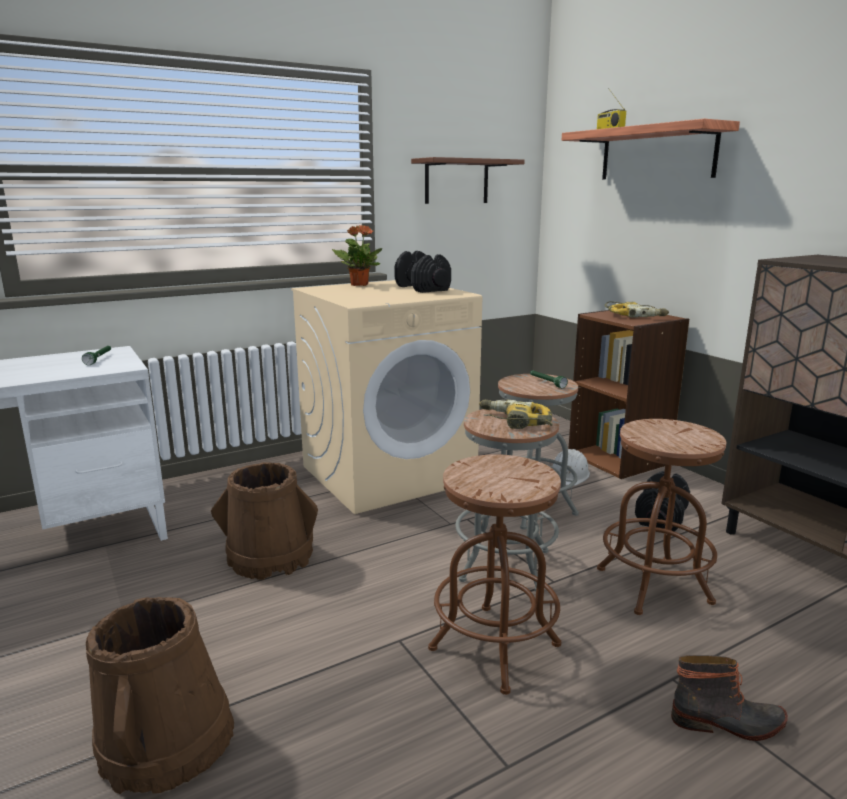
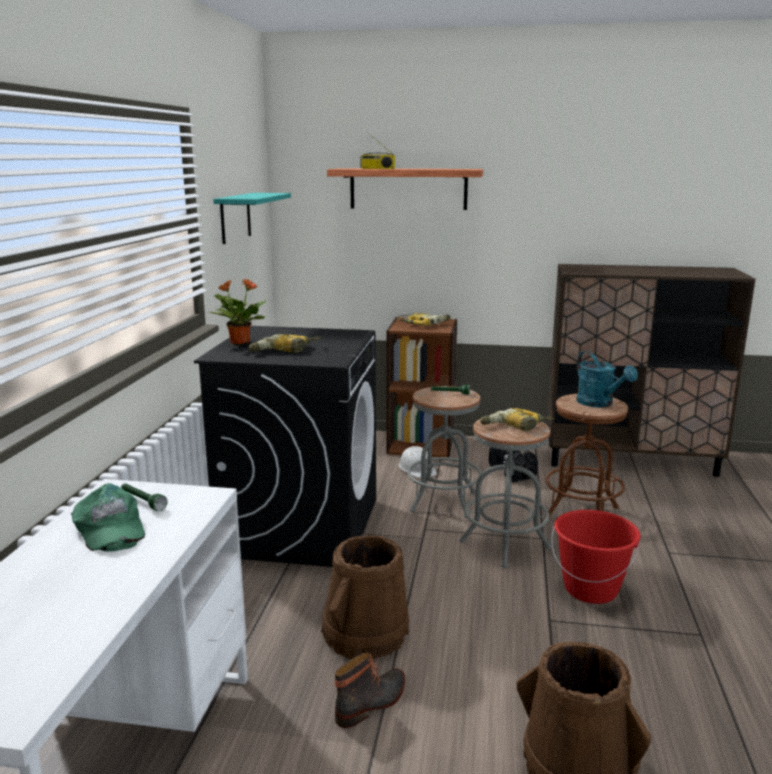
camera: 50 degrees left, 0 degrees up
(50, 364) = (109, 528): none -> green cap
(359, 293) = (284, 351): none -> power drill
(388, 473) = (300, 526): beige washing machine -> black washing machine
(423, 288) = (307, 333): black dumbbell -> none
(456, 181) = (235, 217): brown shelf -> turquoise shelf
(494, 647) = (591, 589): brown stool -> red bucket
(682, 437) = (599, 403): none -> turquoise watering can
(728, 723) = (714, 557): boot -> boot (372, 703)

